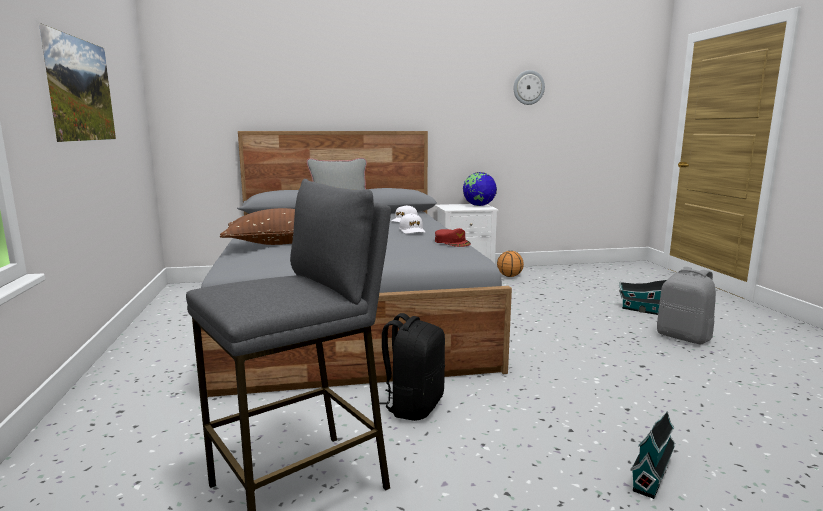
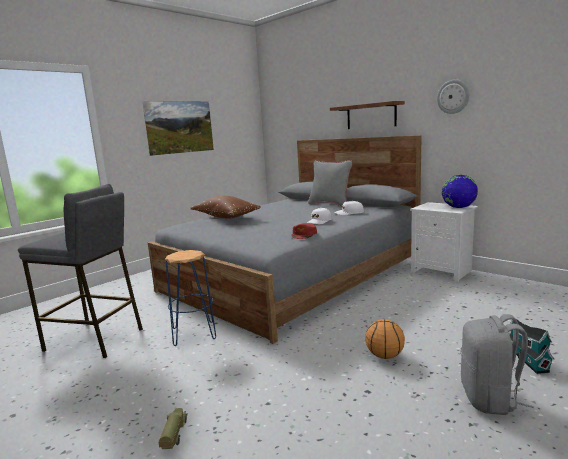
camera: 55 degrees right, 0 degrees up
(360, 104) = (371, 116): none -> brown shelf
(413, 405) = (194, 333): black backpack -> blue stool
(510, 276) = (481, 283): basketball -> basketball (385, 356)
(528, 87) = (535, 82): wall clock -> wall clock (453, 96)
(652, 473) = (173, 435): toy house -> toy truck

